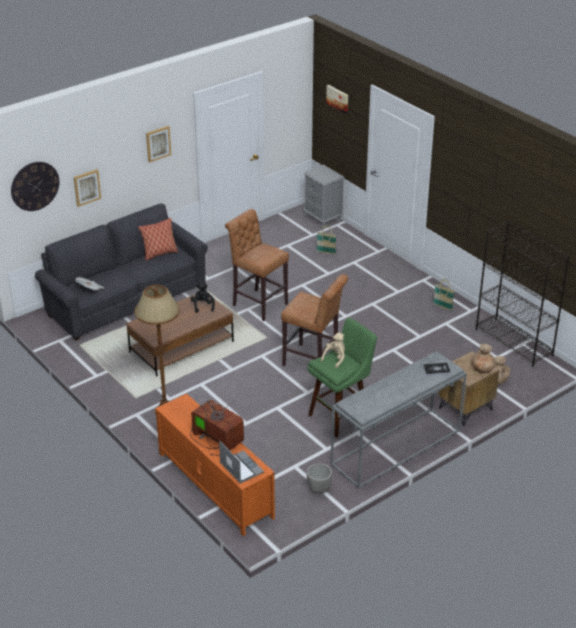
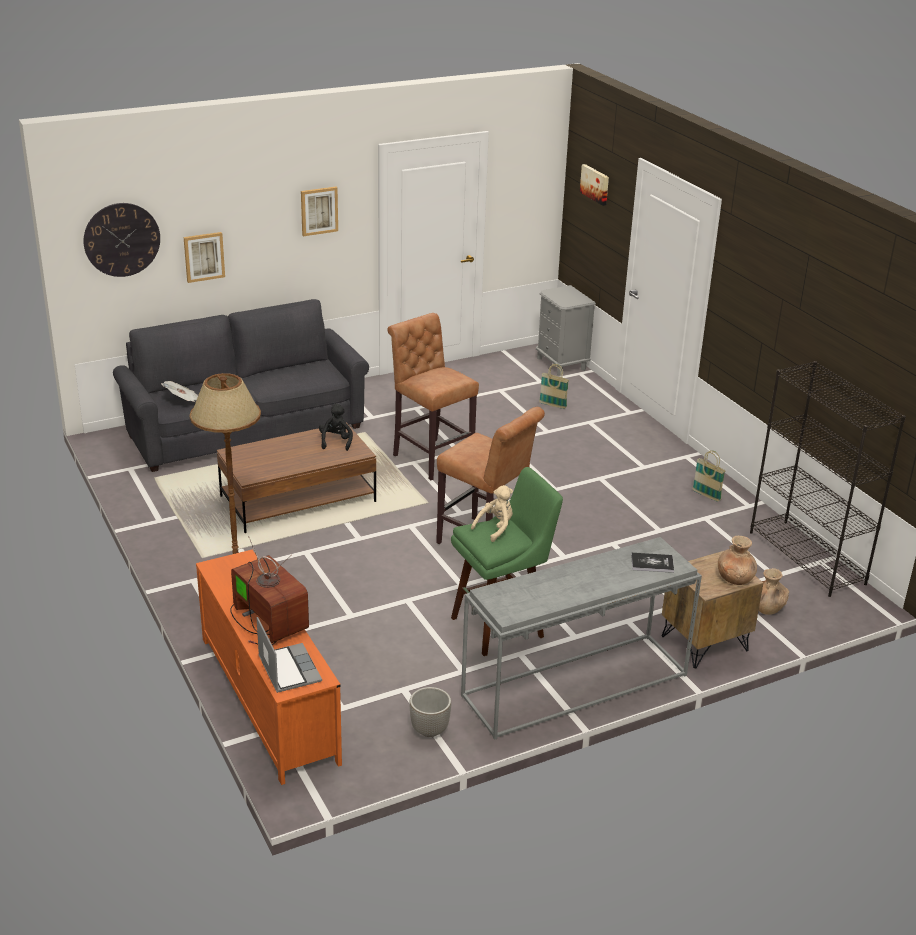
camera: 10 degrees right, 5 degrees down
(159, 254) = (301, 369): pillow -> none

